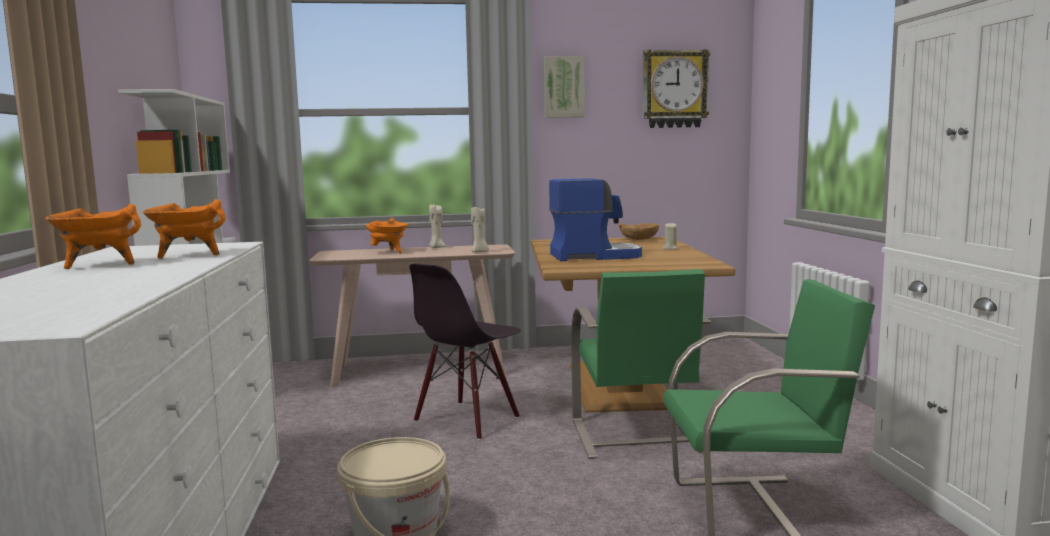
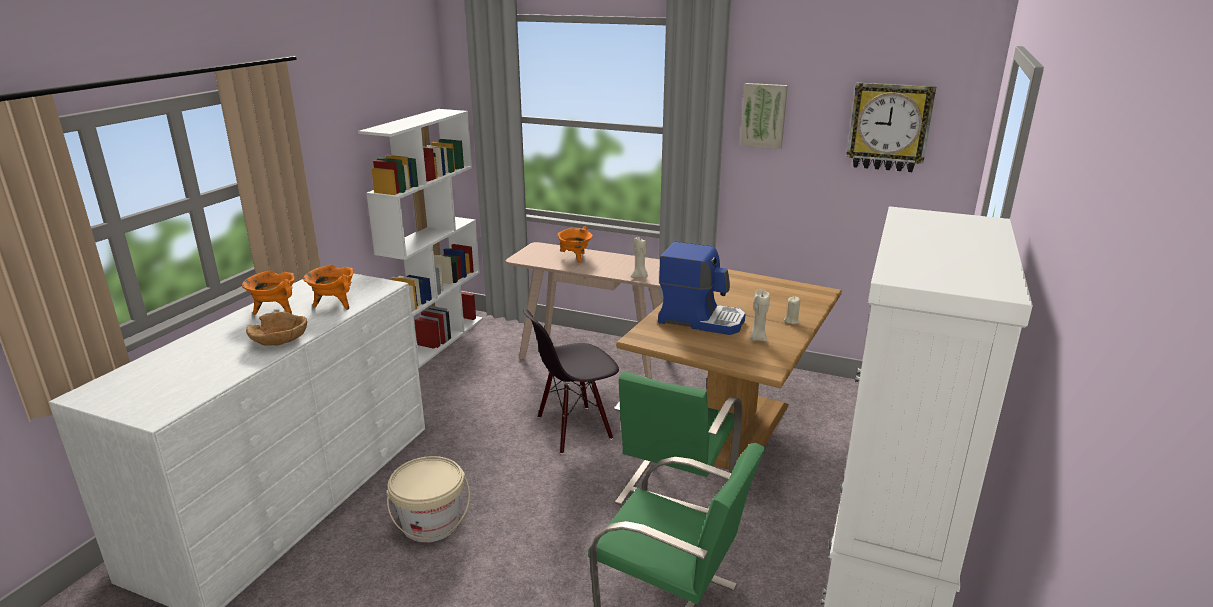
camera: 30 degrees right, 15 degrees up
(436, 247) = (620, 257): beige candle -> beige candle (757, 338)
(639, 239) = (799, 289): brown bowl -> brown bowl (280, 340)

